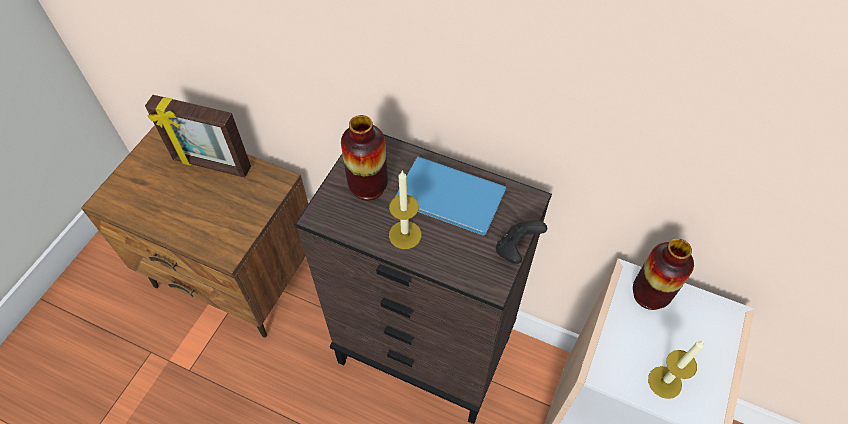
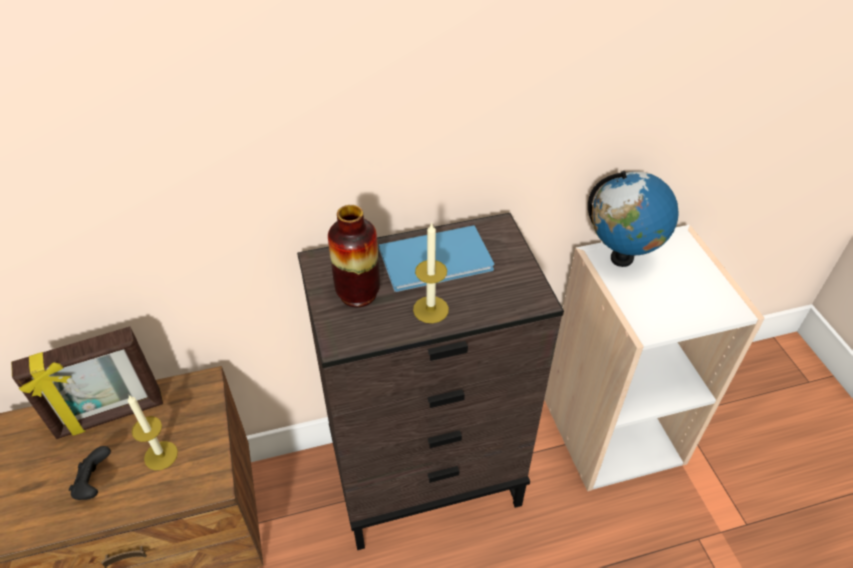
camera: 40 degrees left, 10 degrees down
(516, 249) = (527, 264): black game controller -> black game controller (95, 483)
(649, 295) = (621, 258): vase -> globe
(664, 382) = (690, 307): candle -> candle (161, 455)

